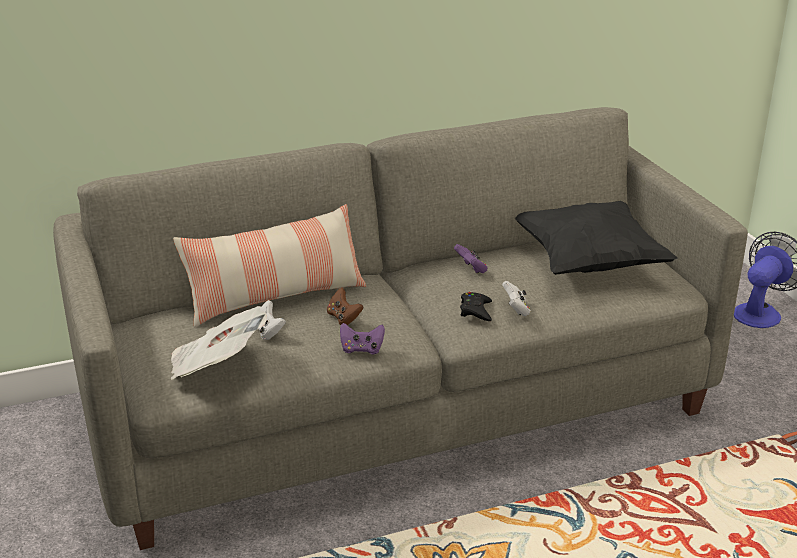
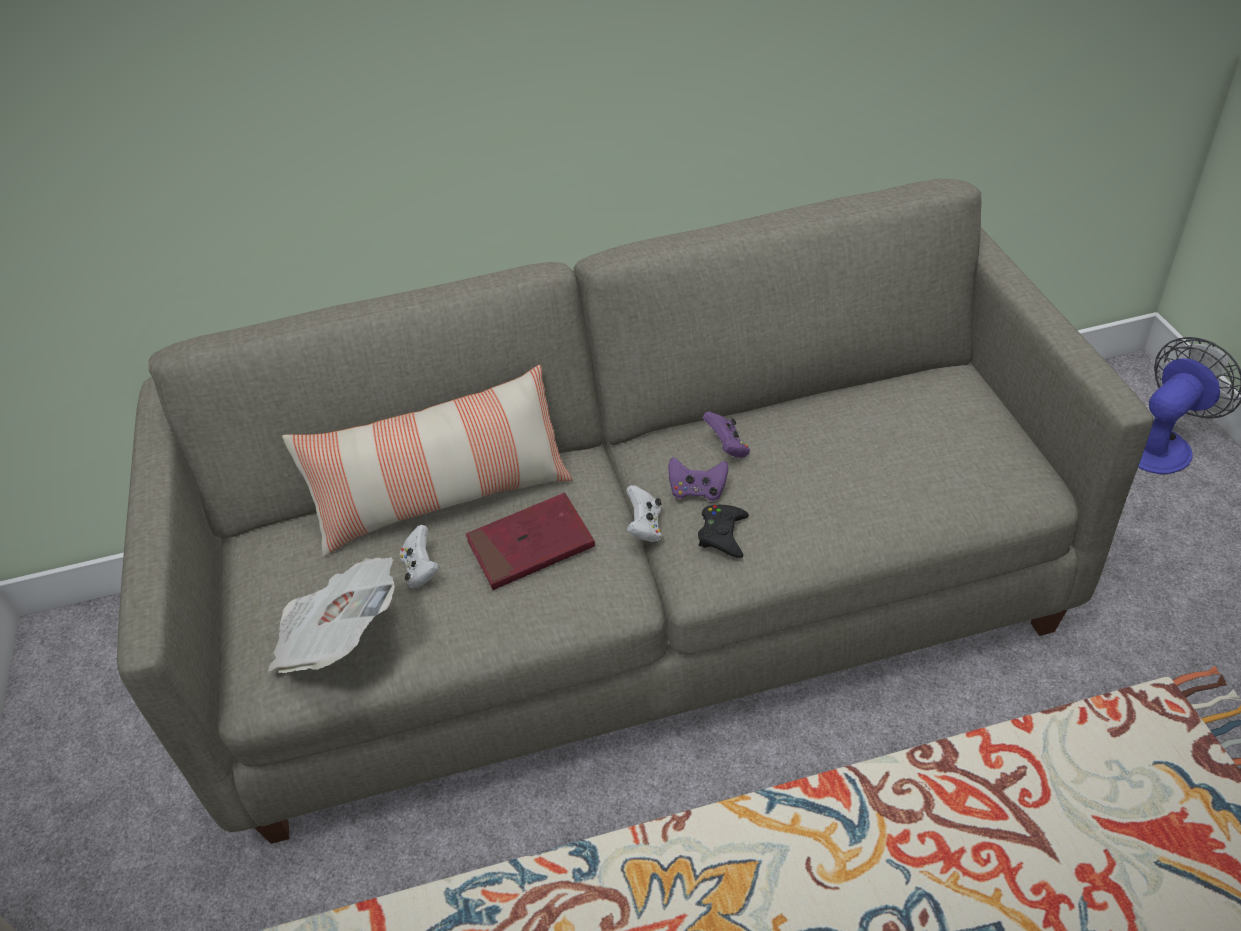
camera: 10 degrees right, 15 degrees up
(343, 318) = (531, 545): brown game controller -> red book
(362, 349) = (547, 609): purple game controller -> purple game controller (697, 491)
(516, 309) = (782, 533): white game controller -> white game controller (645, 527)
(588, 262) = (903, 437): black pillow -> none

